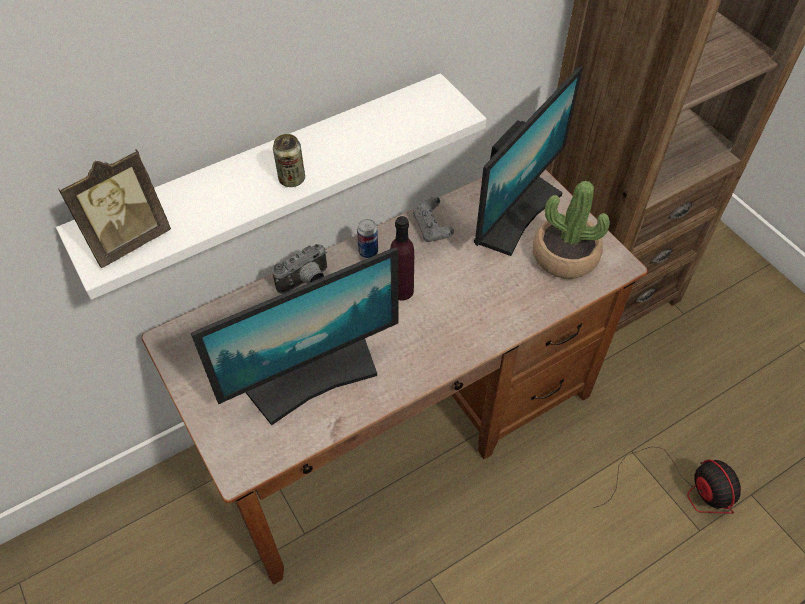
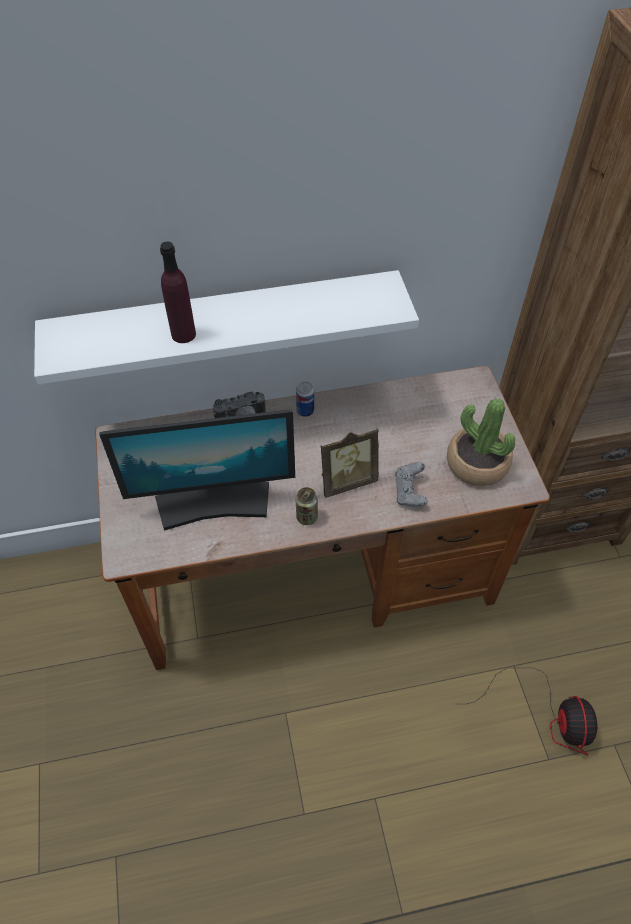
camera: 20 degrees right, 0 degrees up
(128, 240) = (82, 345): picture frame -> picture frame (346, 480)
(292, 179) = (229, 330): can -> can (307, 517)
(402, 291) = (318, 452): purple bottle -> purple bottle (183, 334)
(432, 229) = (369, 407): grey game controller -> grey game controller (409, 492)
(515, 213) = (449, 413): monitor -> none

